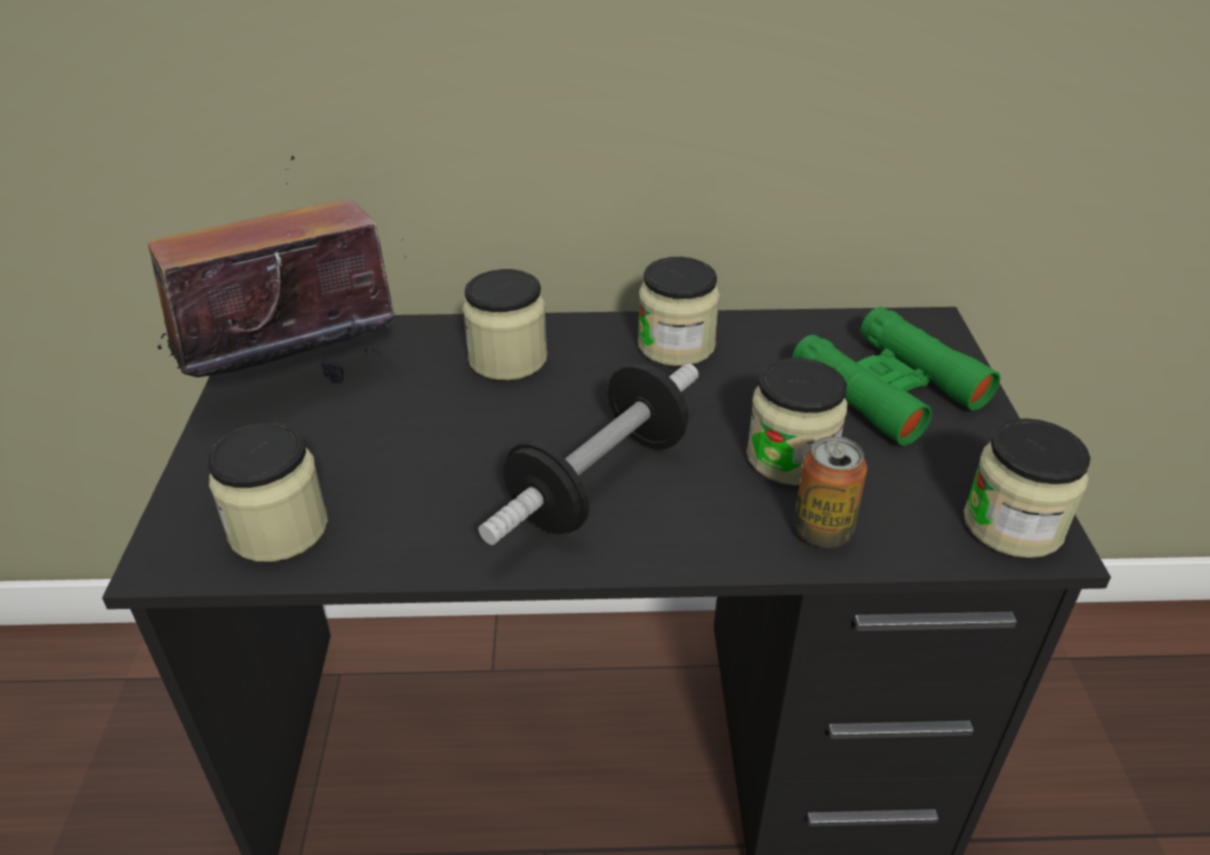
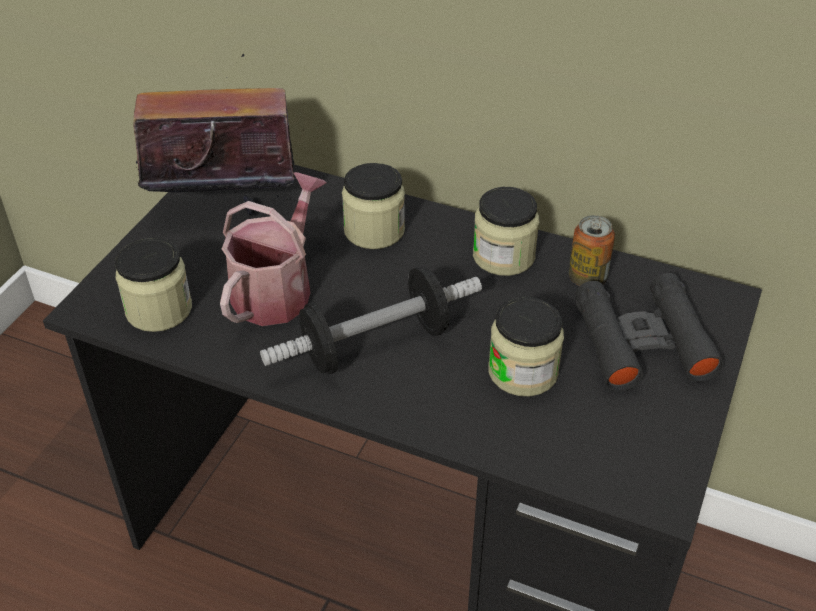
camera: 25 degrees right, 5 degrees up
(429, 456) = (277, 289): none -> watering can
(822, 531) = (503, 433): can -> can (587, 278)
(888, 388) = (642, 342): green binoculars -> black binoculars
(1013, 525) = (648, 478): jar -> none

